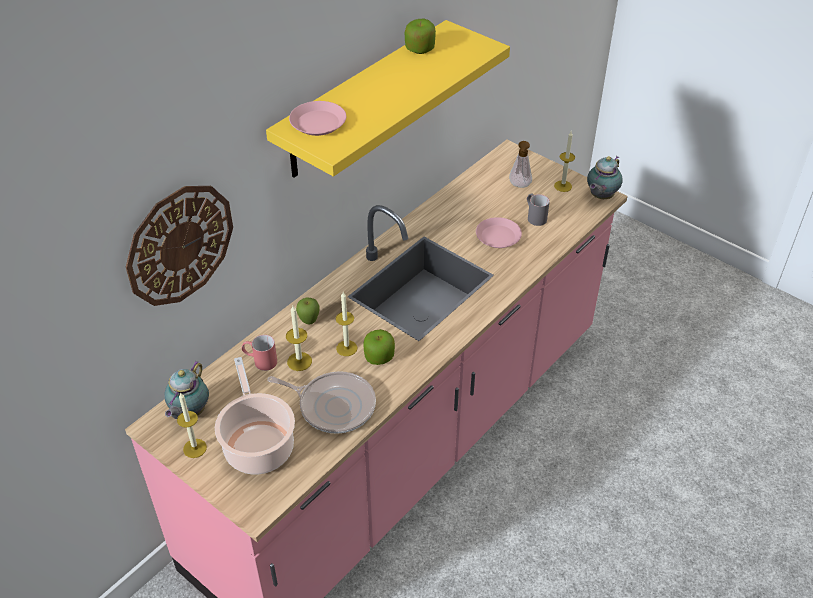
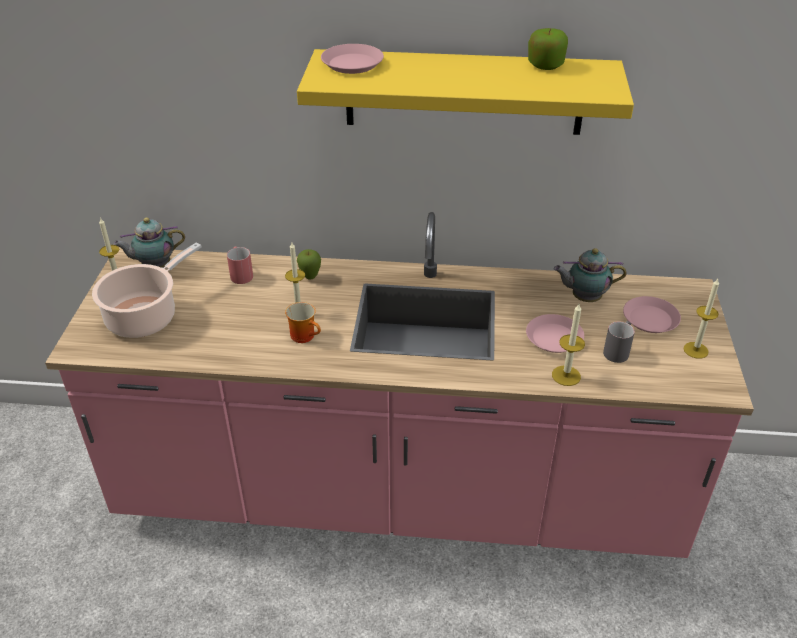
camera: 55 degrees right, 5 degrees down
(180, 244) = (196, 110): wall clock -> none
(299, 361) = (258, 294): candle -> candle (566, 375)
(333, 405) = (222, 336): frying pan -> none
(379, 356) = (306, 336): apple -> mug
(519, 186) = (650, 319): soap dispenser -> pink plate
(600, 197) = (719, 387): teapot -> teapot (584, 298)

